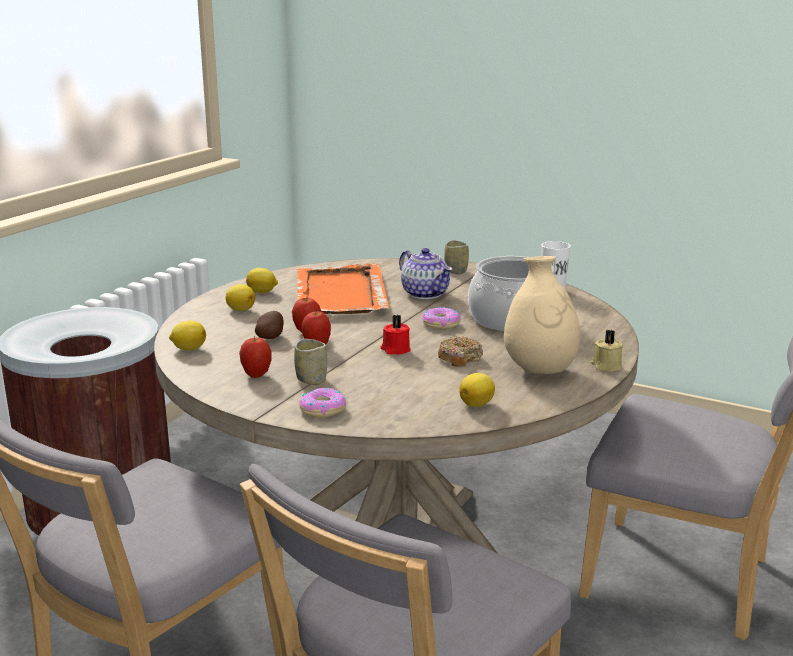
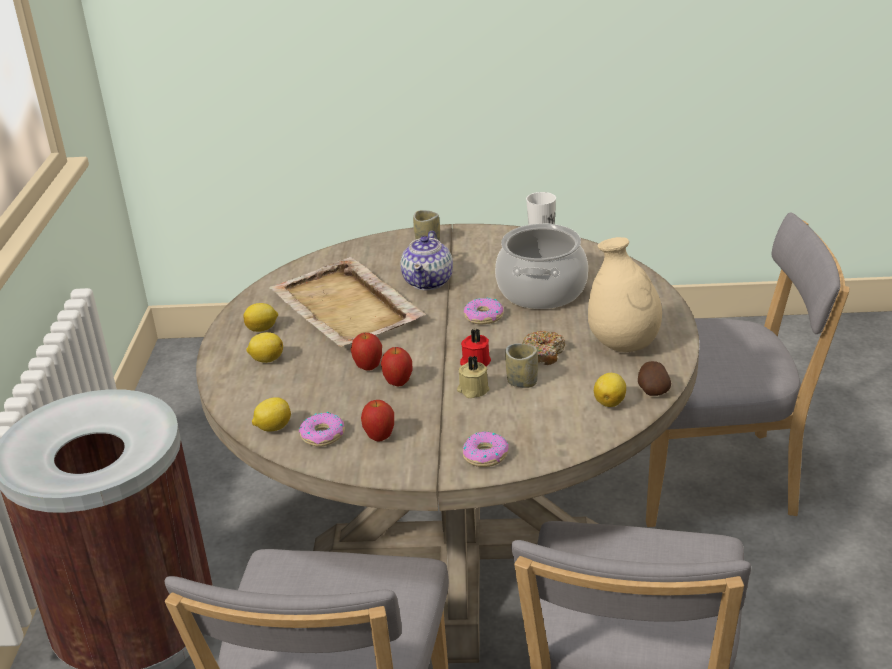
camera: 25 degrees left, 10 degrees up
(217, 363) = (323, 435): none -> donut
(271, 337) = (340, 385): potato -> potato (652, 390)
(311, 380) = (437, 425): cup -> cup (522, 382)
(340, 294) = (346, 308): orange tray -> beige tray
(425, 293) = (429, 281): teapot -> teapot turned 75 degrees clockwise
(605, 366) = (671, 322): beige candle -> beige candle (472, 390)

